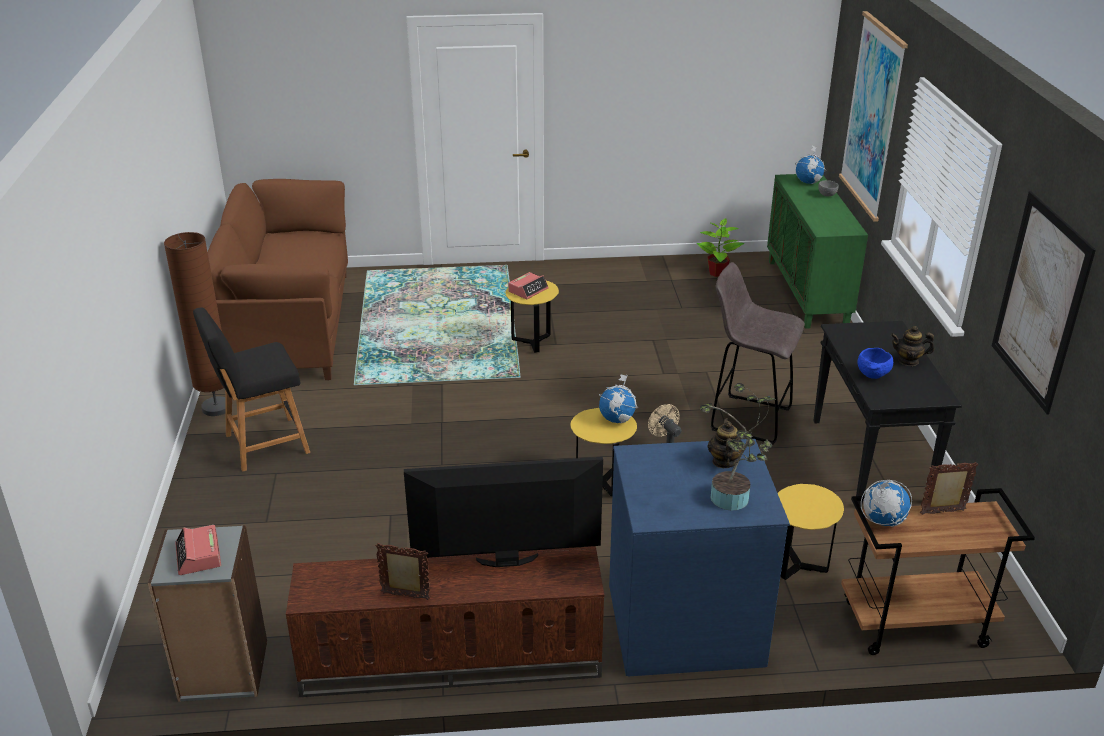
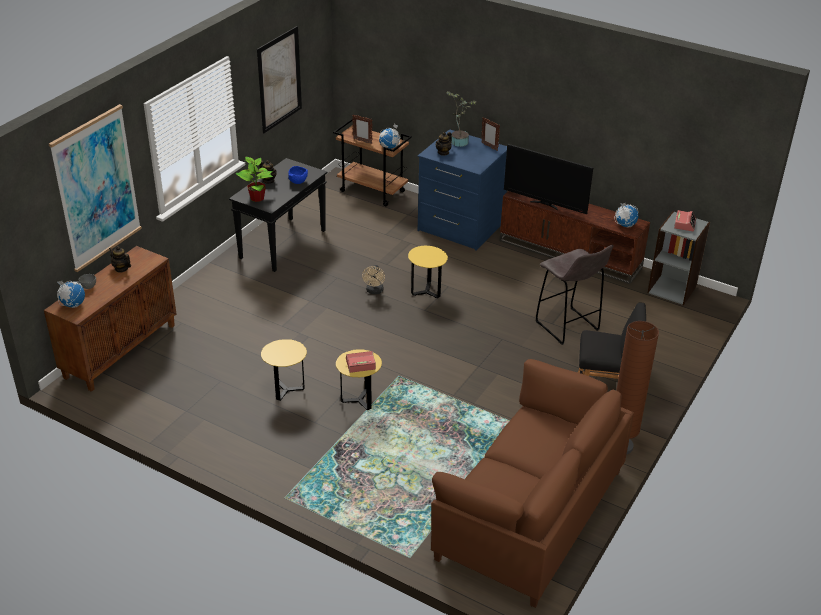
camera: 145 degrees left, 5 degrees up
(406, 596) = (596, 209): picture frame -> picture frame (489, 147)
(617, 419) = (417, 255): globe -> globe (625, 225)
(716, 273) = (145, 400): potted plant -> potted plant (257, 198)
(748, 418) = (305, 289): grey stool -> grey stool (568, 327)
(798, 566) = (386, 224): yellow side table -> yellow side table (286, 390)
(808, 293) = (120, 350): green cabinet -> brown cabinet
(834, 215) = (121, 268): none -> teapot

